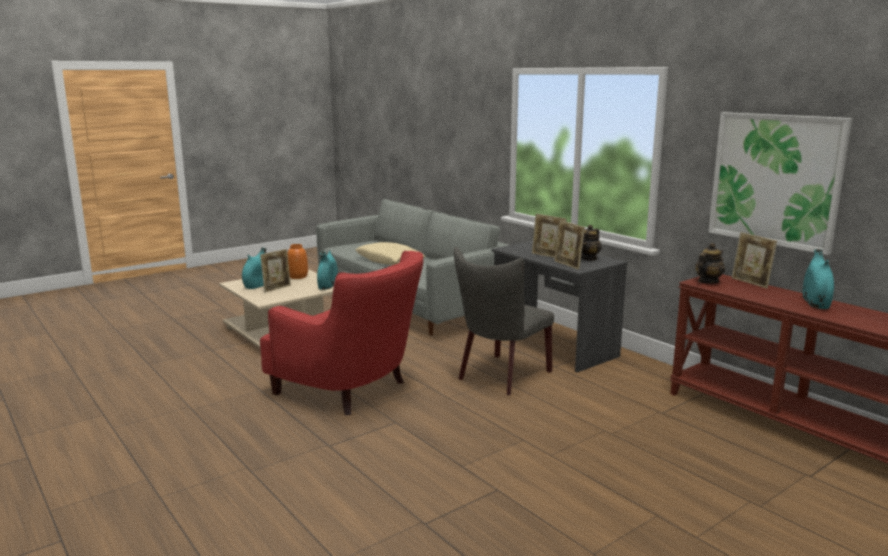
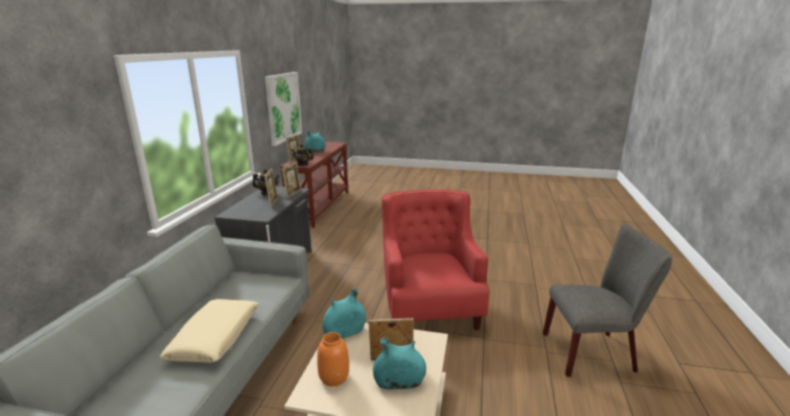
camera: 130 degrees left, 5 degrees up
(500, 376) = (344, 268): grey chair -> grey chair (594, 352)

